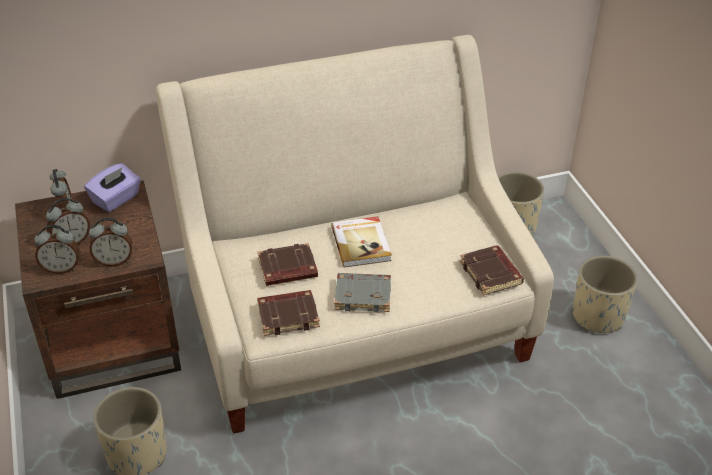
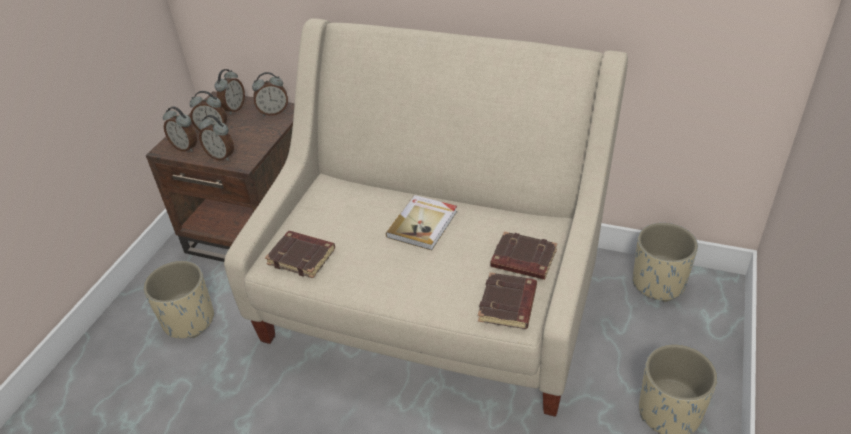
camera: 40 degrees right, 0 degrees up
(116, 199) = (273, 112): purple tissue box -> alarm clock
(287, 269) = (342, 219): brown book -> brown book (522, 260)
(363, 295) = (376, 269): grey book -> none

